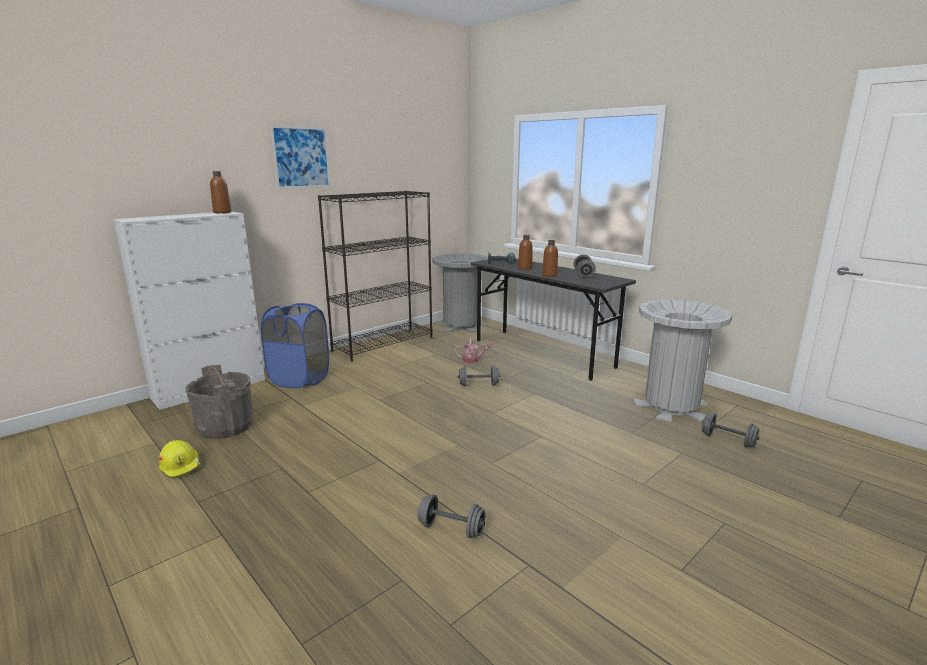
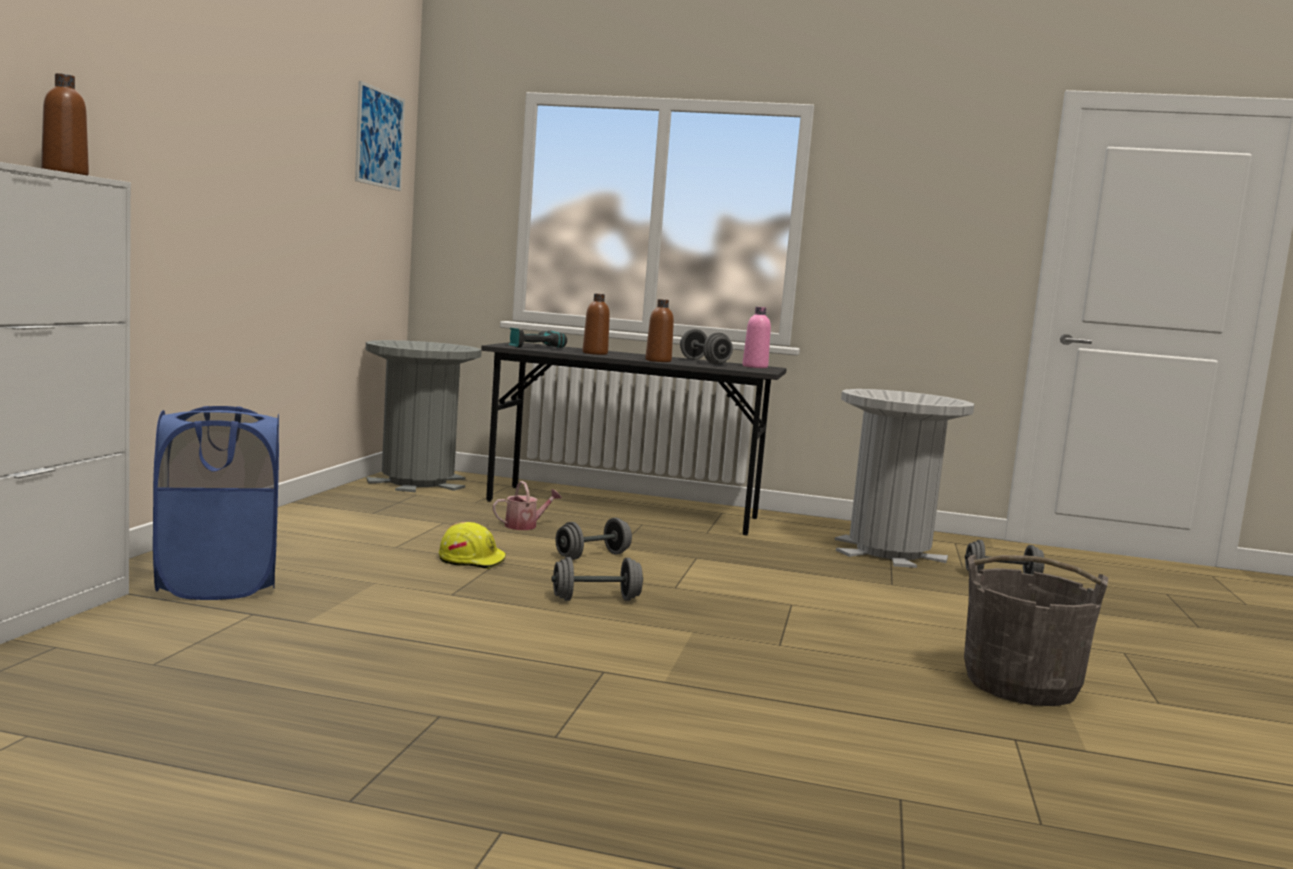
camera: 35 degrees left, 10 degrees down
(181, 466) = (190, 757): yellow hard hat -> yellow hard hat (472, 560)
(225, 427) = (178, 678): grey bucket -> grey bucket (1021, 684)
(301, 157) = (190, 90): picture -> picture (379, 138)
(383, 344) = (309, 516): black bookcase -> none
(451, 529) = (861, 727): grey dumbbell -> grey dumbbell (596, 599)
(610, 280) = (755, 367): none -> pink bottle

